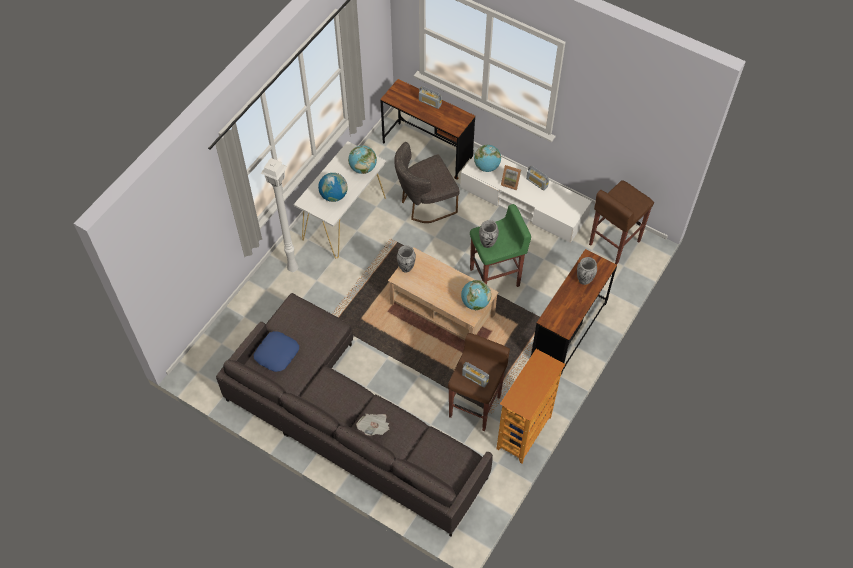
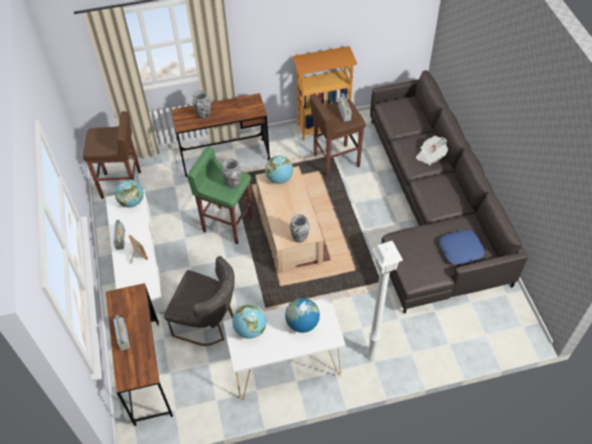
camera: 135 degrees left, 5 degrees down
(487, 167) = (137, 283): globe -> globe (132, 202)

